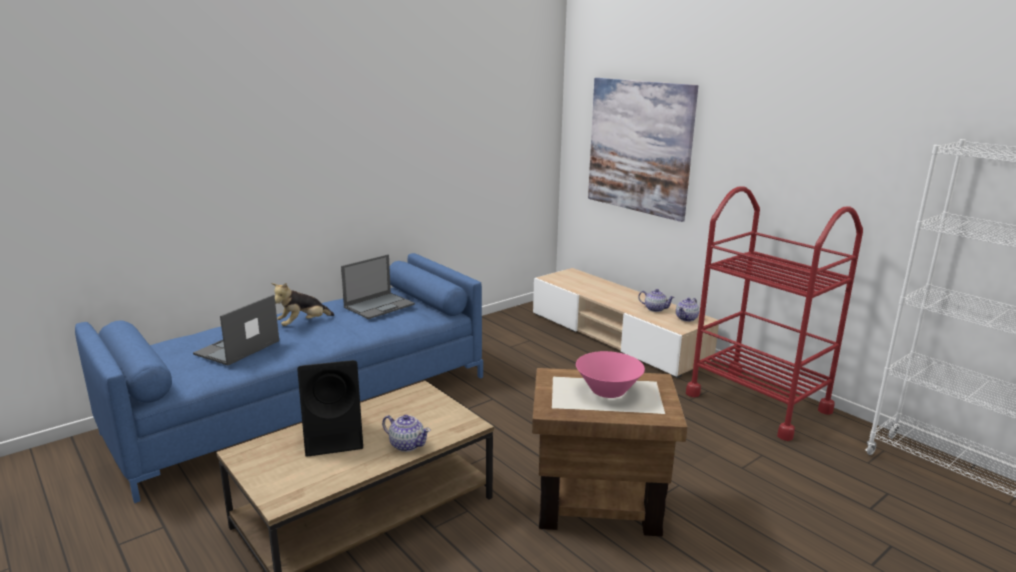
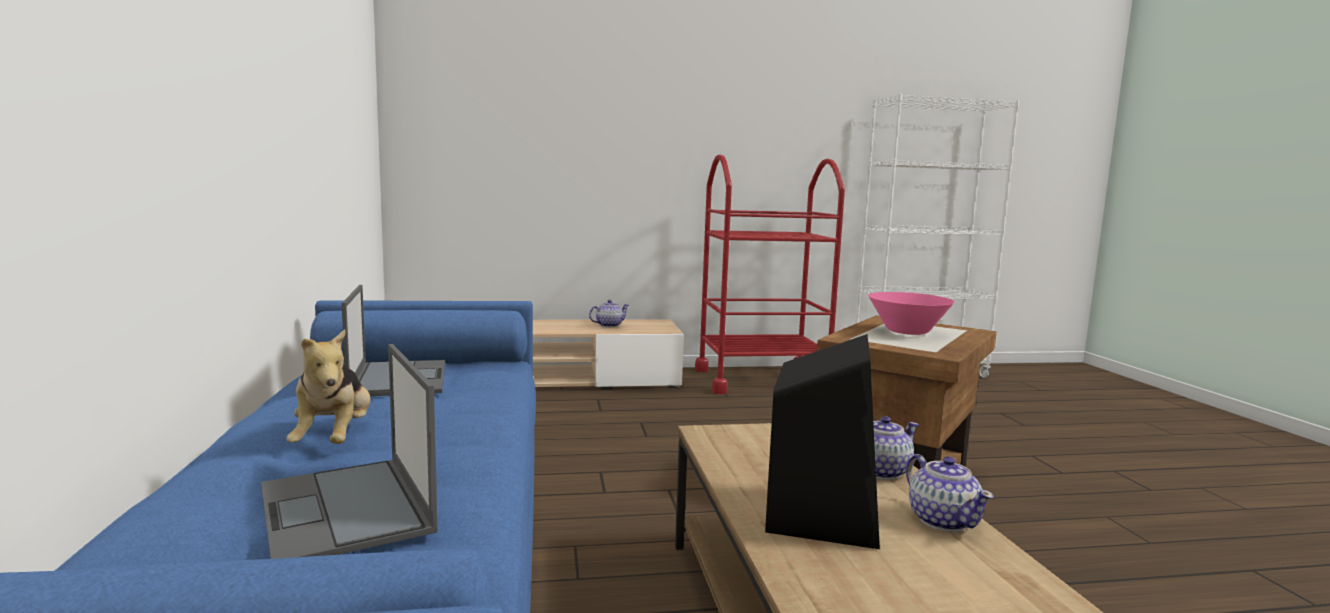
camera: 60 degrees left, 10 degrees down
(639, 147) = (530, 136): picture -> none
(686, 318) = (650, 324): teapot -> teapot (943, 520)

